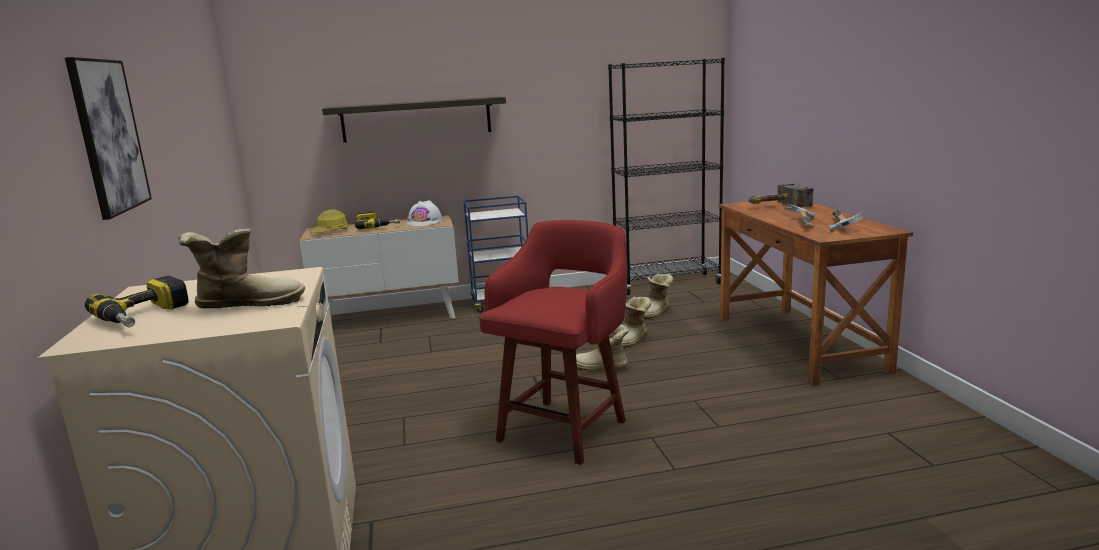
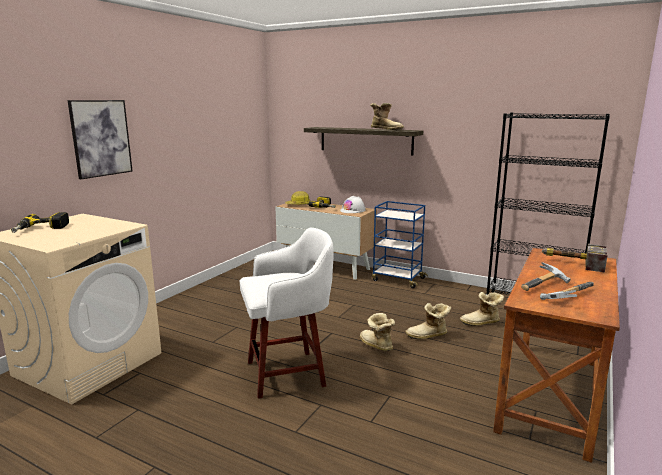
camera: 40 degrees right, 0 degrees up
(248, 304) = (71, 235): boot -> boot (386, 129)
(564, 428) = (289, 373): red stool -> white stool

